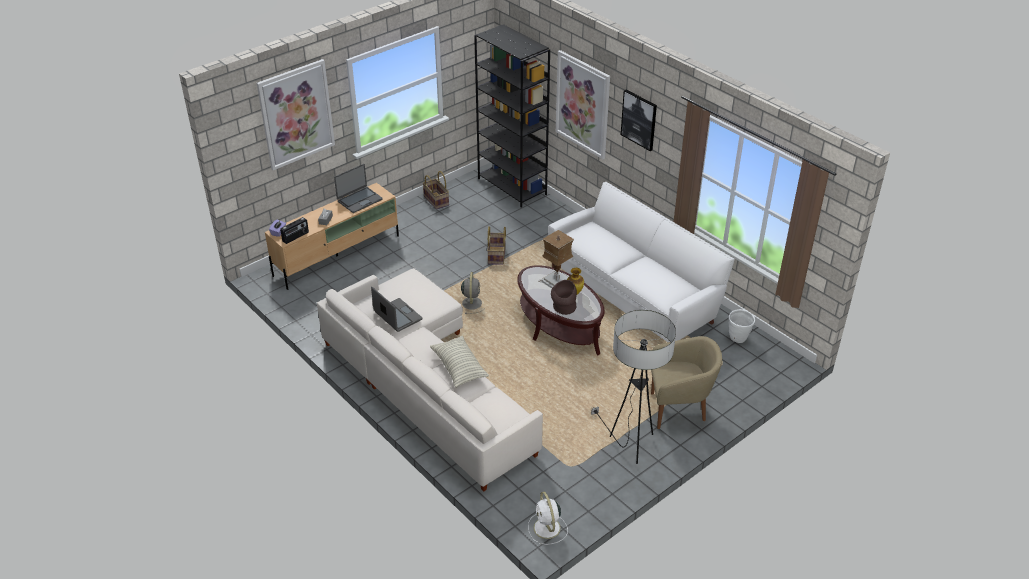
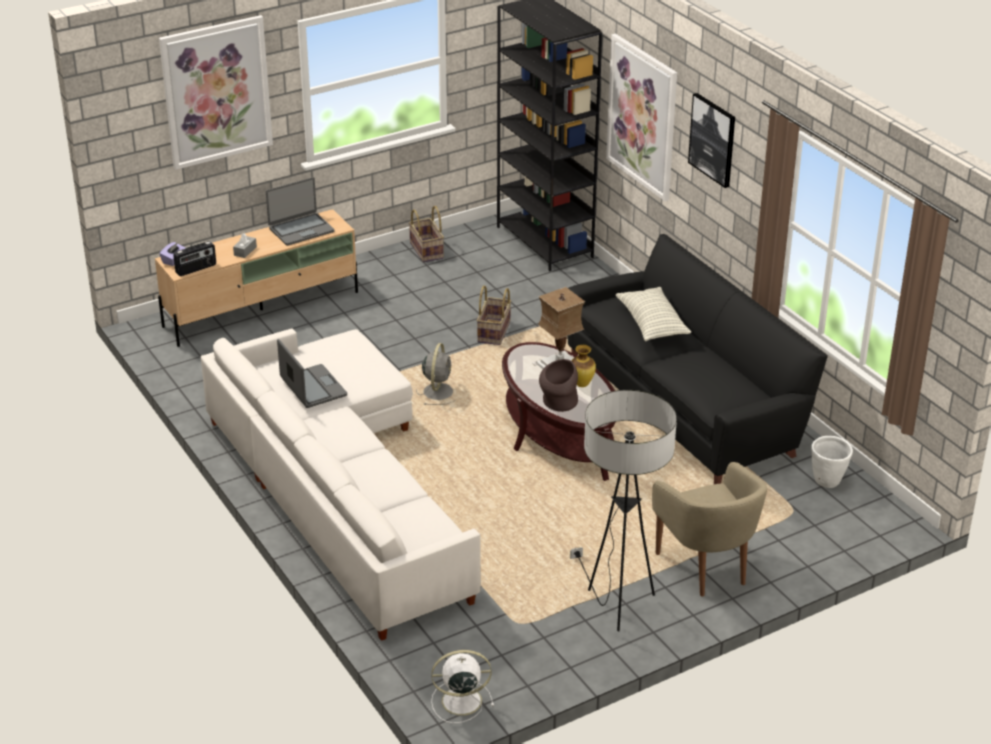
camera: 10 degrees right, 5 degrees down
(459, 368) = (381, 464): pillow -> pillow (652, 324)
(547, 529) = (459, 701): white fan -> white fan turned 90 degrees clockwise
(634, 293) = (685, 403): white sofa -> black sofa
(679, 410) = (706, 568): beige armchair -> beige armchair turned 60 degrees clockwise

